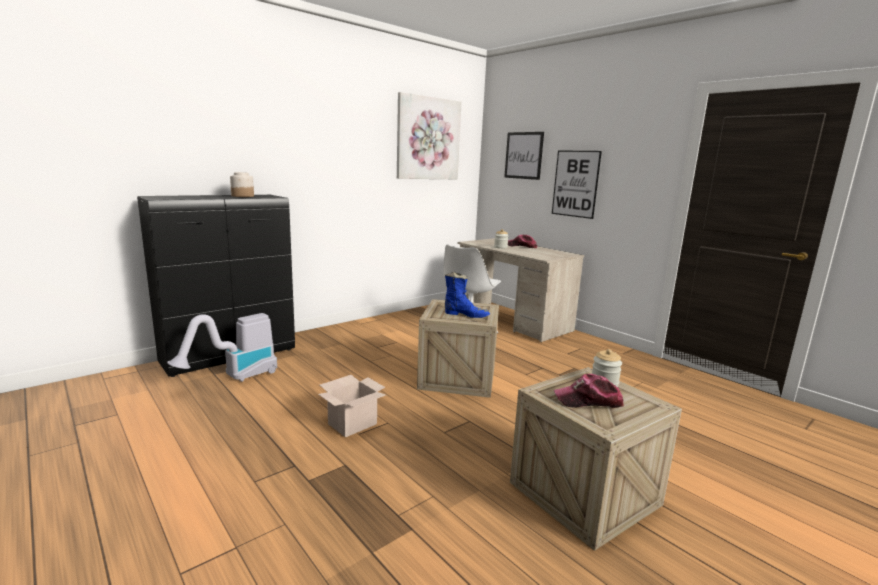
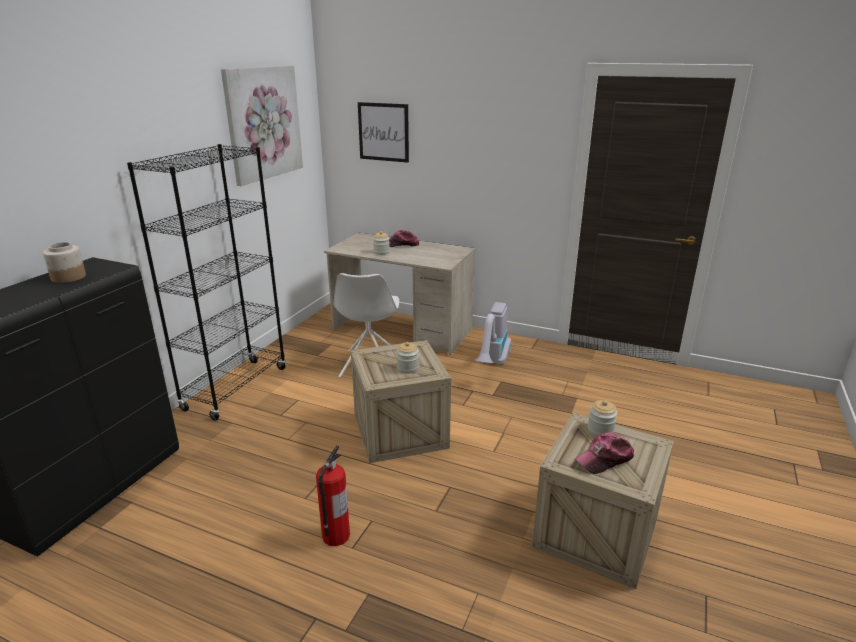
camera: 25 degrees left, 10 degrees up
(235, 378) = (135, 523): vacuum cleaner -> vacuum cleaner (492, 363)
(353, 423) = (335, 536): cardboard box -> fire extinguisher
(360, 327) = (236, 388): none -> black bookcase
(465, 315) = (407, 368): blue boot -> jar
(575, 184) = (455, 168): picture -> none

